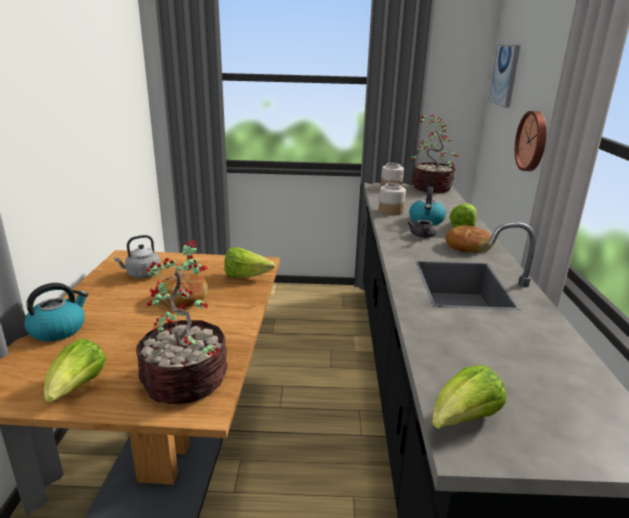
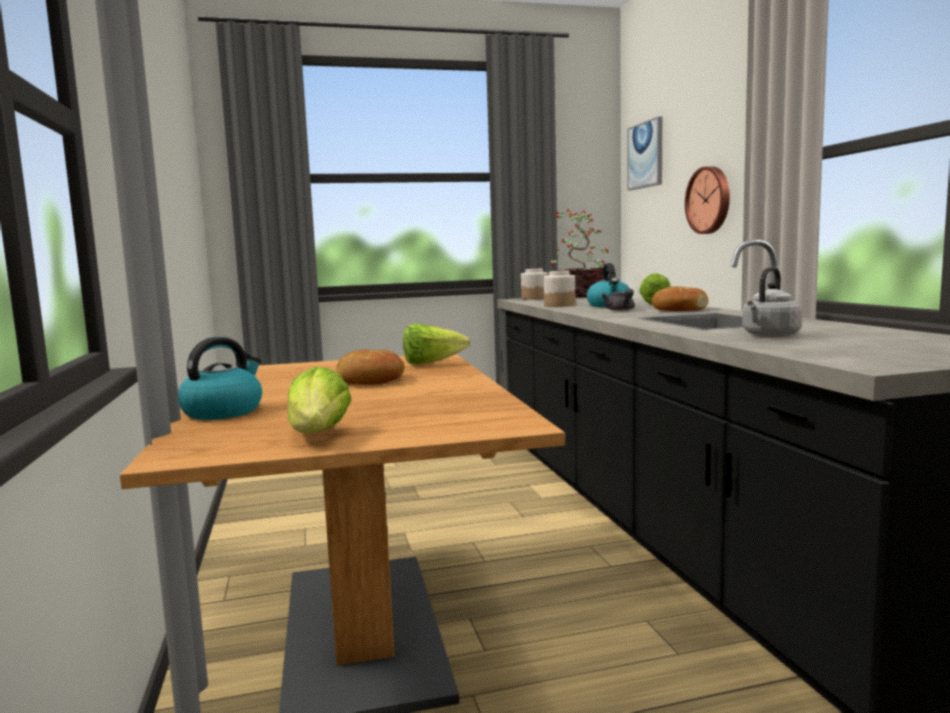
camera: 15 degrees left, 15 degrees down
(142, 274) = (286, 375): grey kettle -> grey kettle (769, 336)
(186, 382) = (464, 416): potted plant -> none
(463, 420) = (846, 358): lettuce -> none

